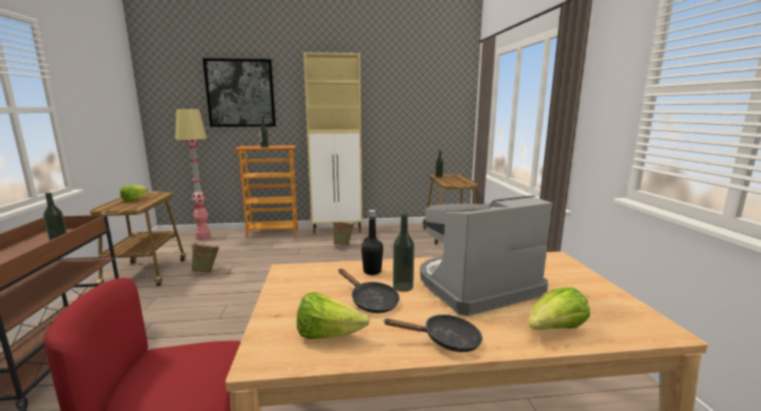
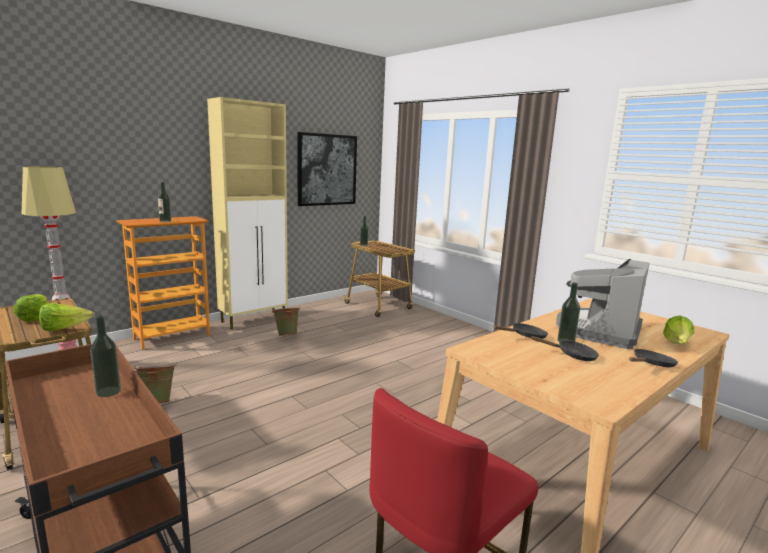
camera: 35 degrees left, 0 degrees up
(240, 93) = (113, 144): picture -> picture (327, 170)
(328, 335) = (599, 381): lettuce -> lettuce (64, 329)
(372, 271) = (525, 336): black bottle -> black frying pan

